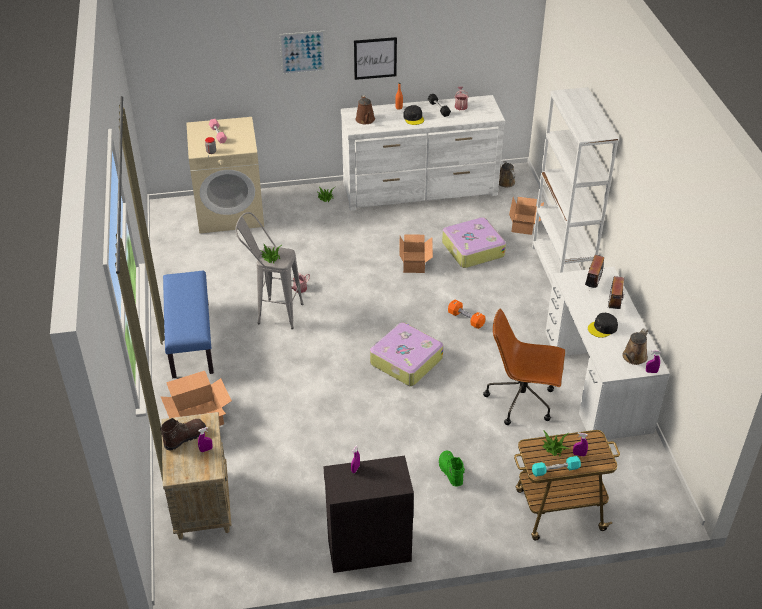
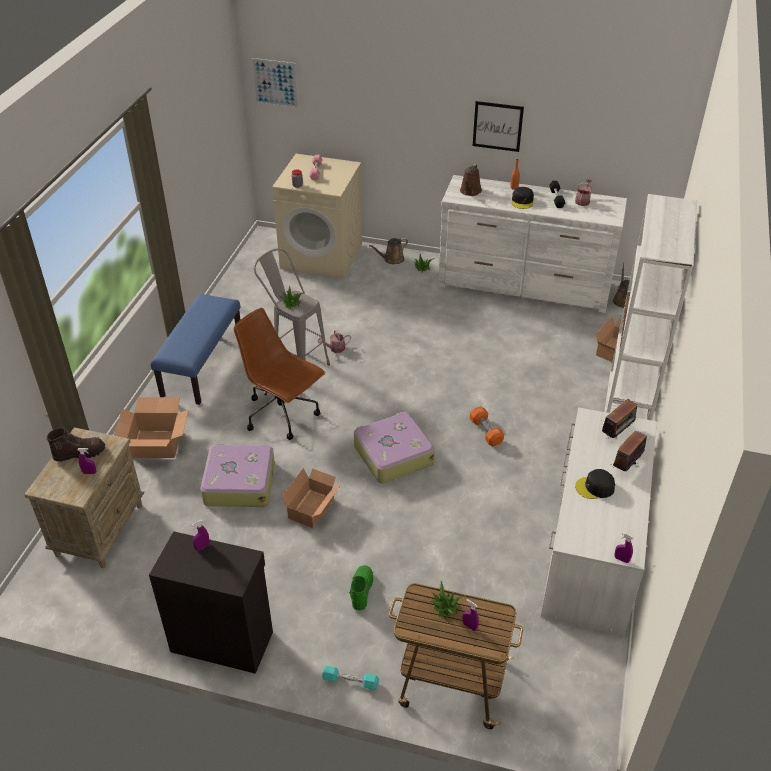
camera: 25 degrees right, 0 degrees up
(303, 52) = (420, 103): picture -> picture (275, 83)
(415, 262) = (471, 356): cardboard box -> cardboard box (313, 508)
(472, 249) = (540, 361): suitcase -> suitcase (239, 483)
(522, 400) = (491, 541): brown office chair -> brown office chair (283, 414)
(555, 470) = (428, 634): turquoise dumbbell -> turquoise dumbbell (350, 681)
(633, 358) = (610, 535): brown watering can -> brown watering can (392, 259)

